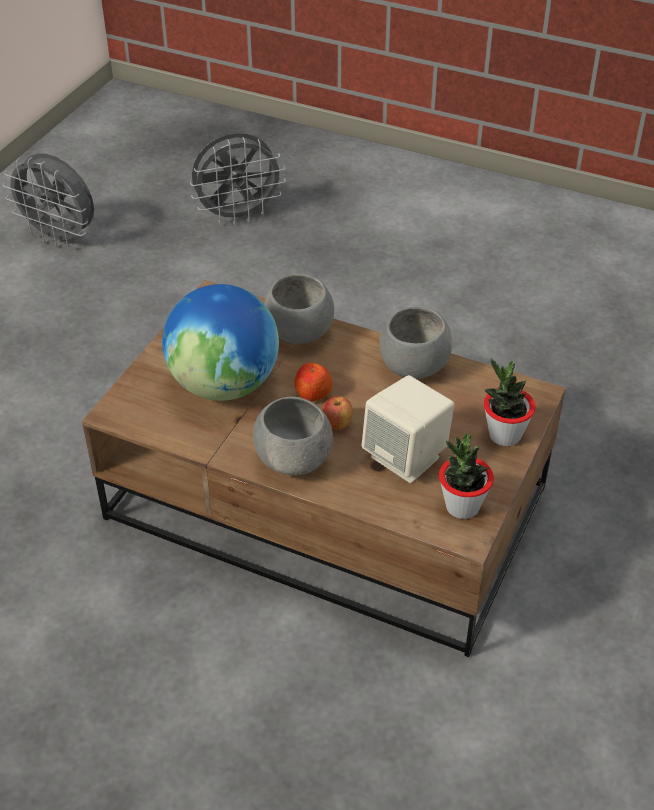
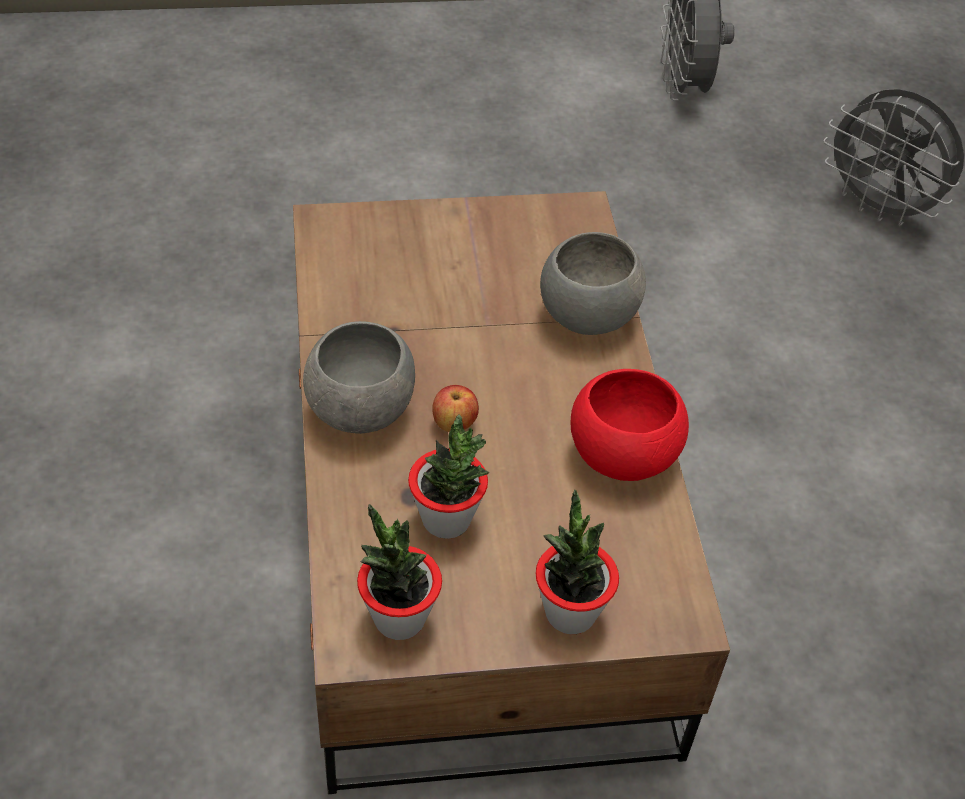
camera: 55 degrees right, 5 degrees up
(225, 384) = (440, 290): globe -> none
(313, 393) = (490, 376): apple -> none
(406, 457) = (446, 519): beige speaker -> potted plant
(412, 367) = (621, 455): grey bowl -> red bowl

